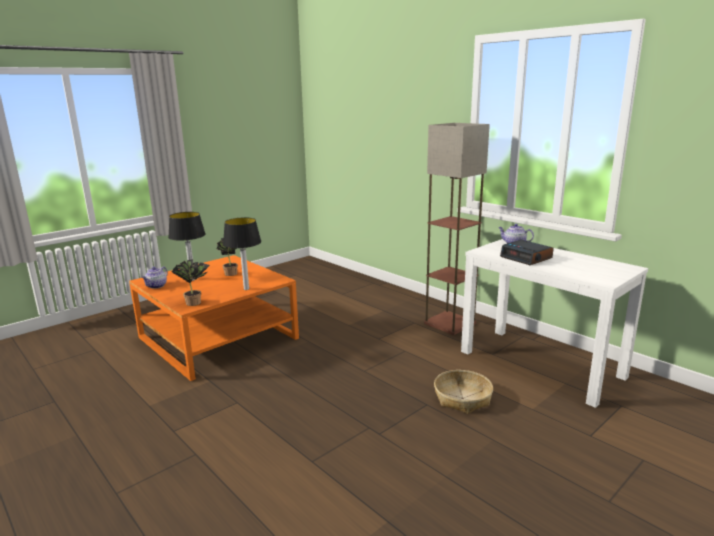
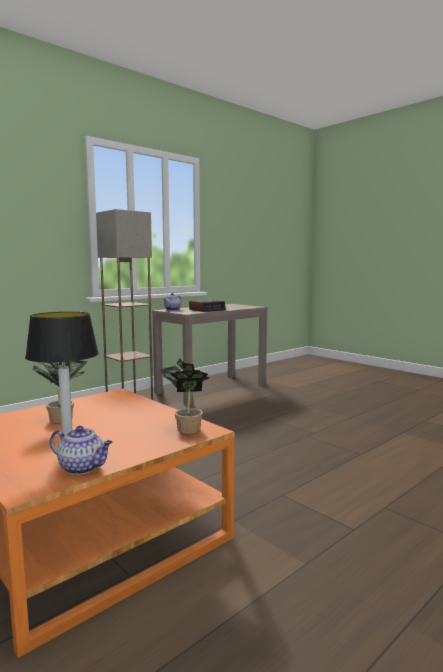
camera: 90 degrees left, 10 degrees down
(246, 289) = (143, 406): table lamp -> none
(462, 398) = (260, 409): basket -> none
(541, 364) = (212, 388): white console table -> brown console table

